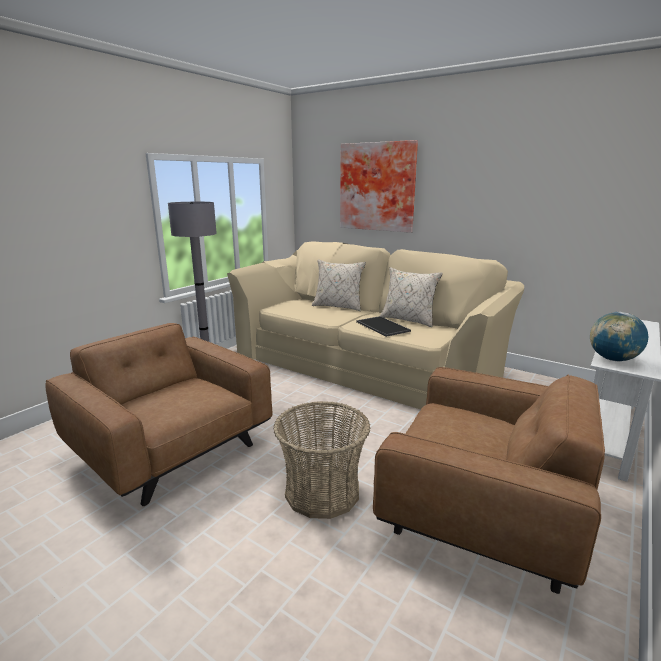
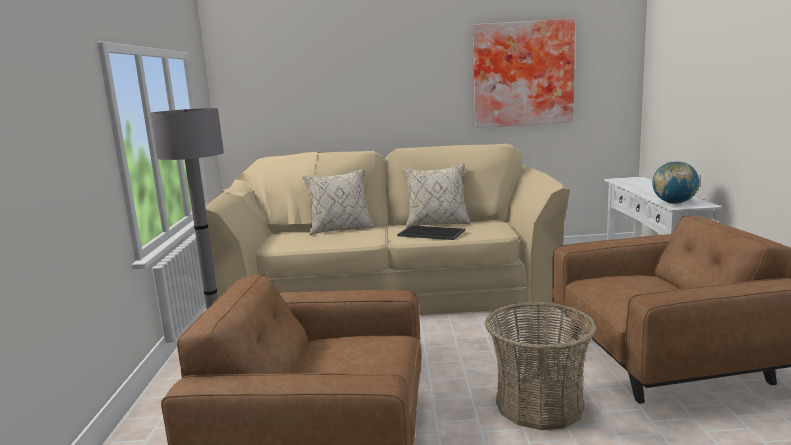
camera: 35 degrees left, 5 degrees down
(378, 187) = (341, 81): picture -> picture (522, 74)

